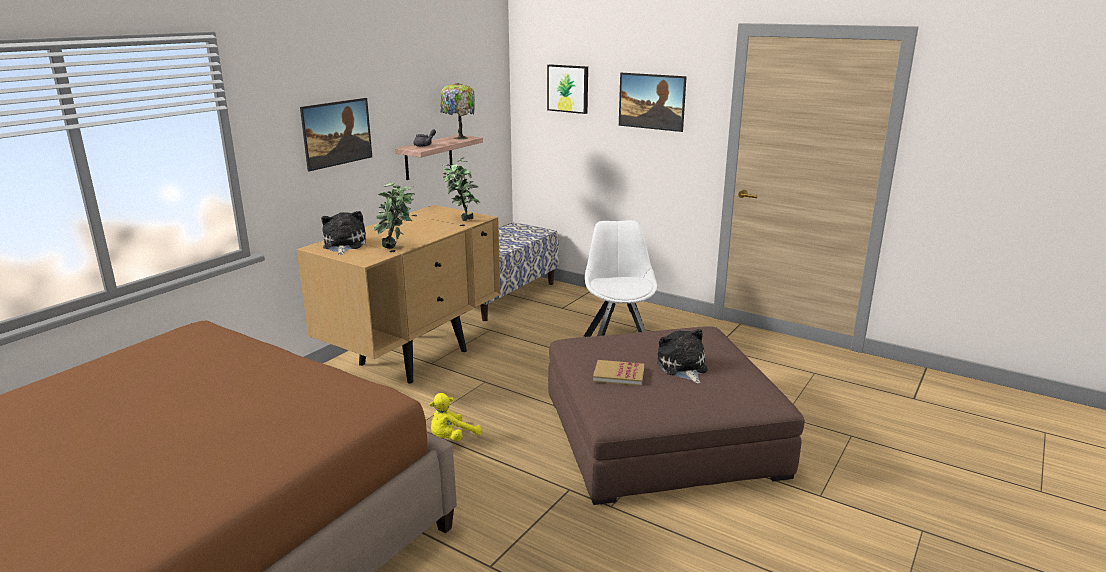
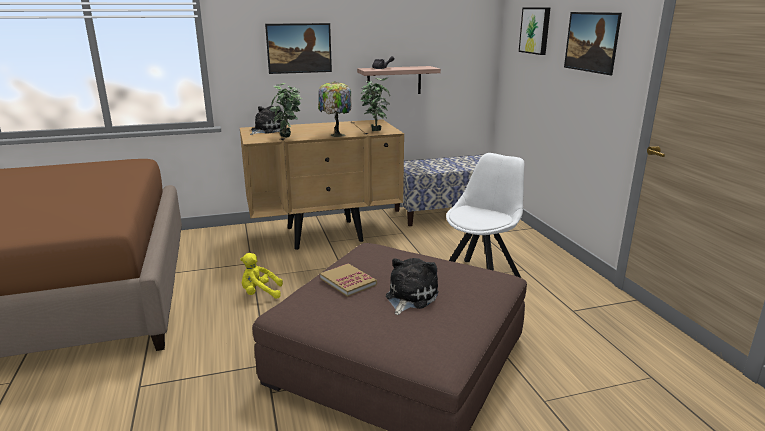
camera: 40 degrees right, 0 degrees up
(459, 138) = (421, 67): table lamp -> table lamp (336, 135)

